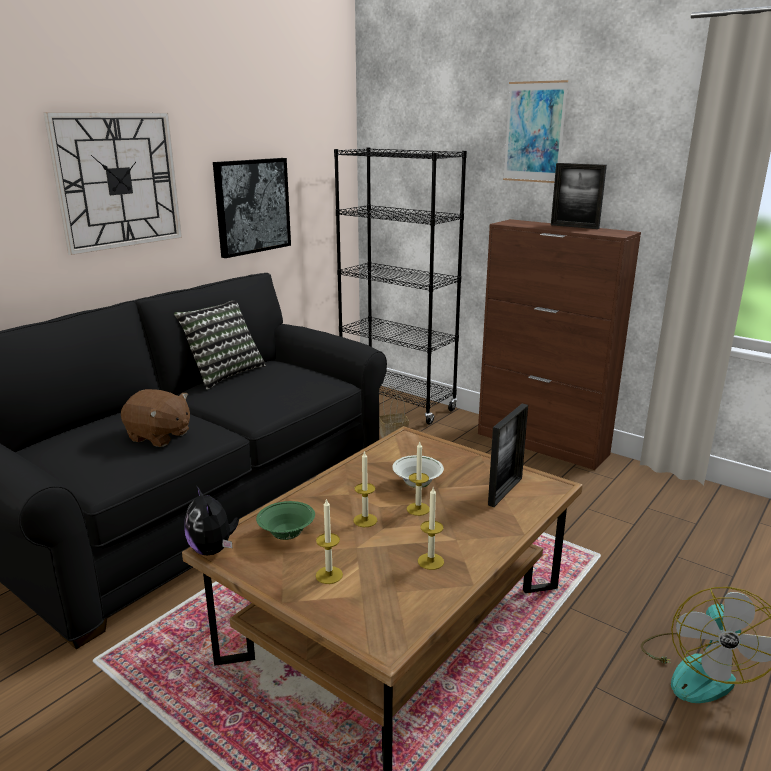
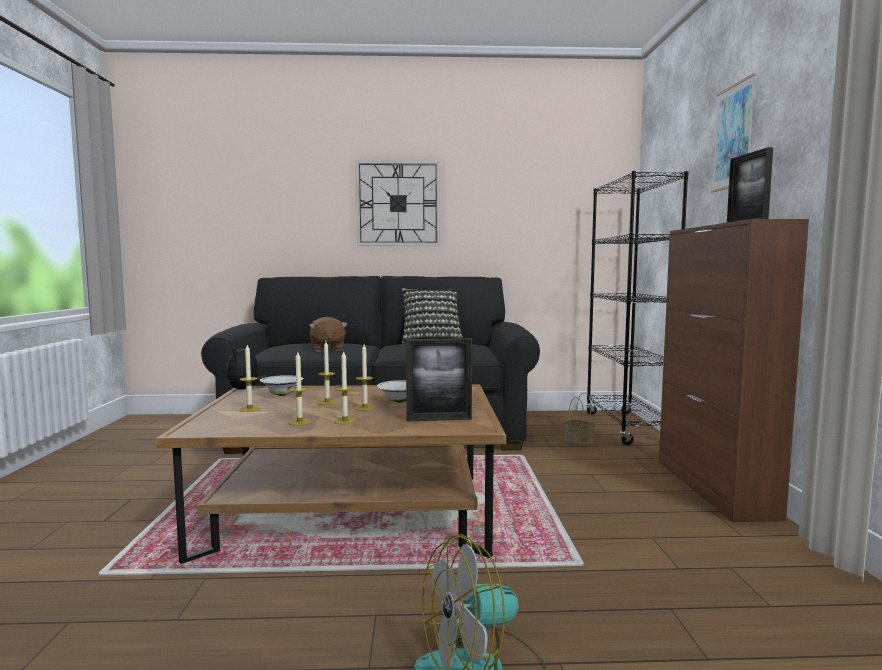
camera: 50 degrees right, 15 degrees down
(252, 206) = (509, 231): picture -> none
(287, 535) = (282, 395): green bowl -> white bowl
(456, 536) = (345, 421): none -> candle

